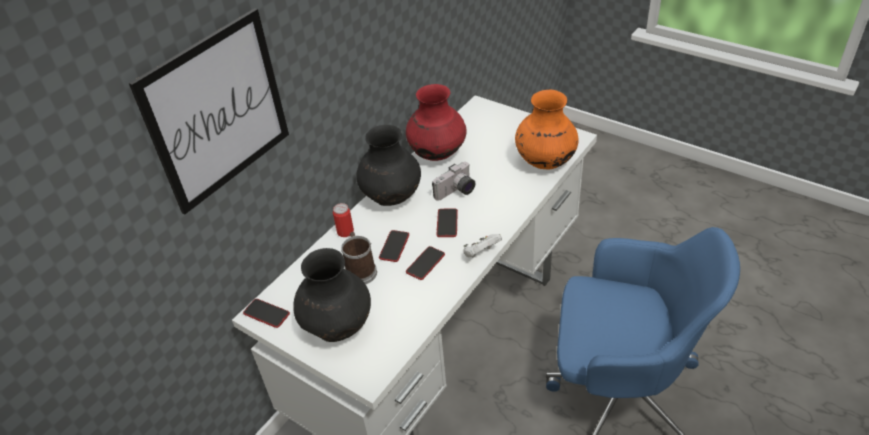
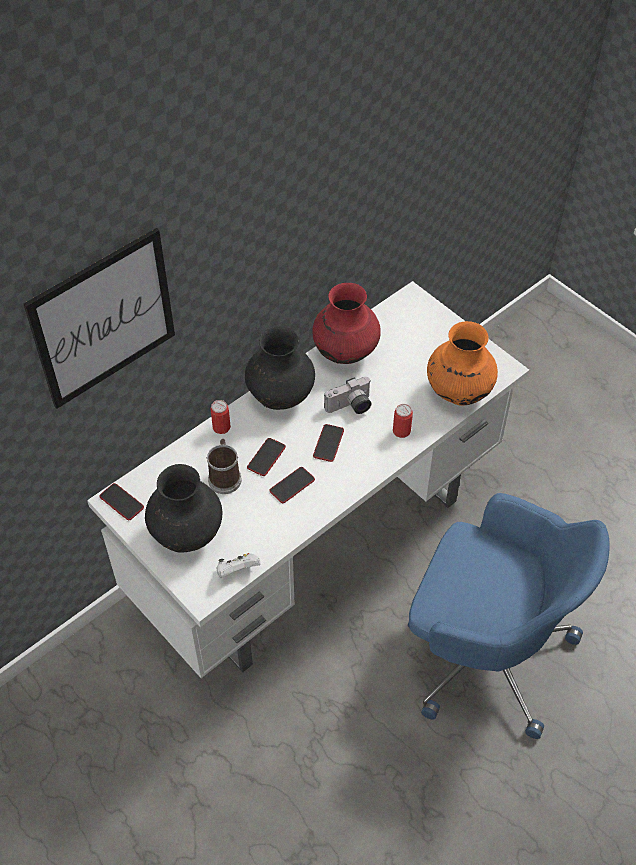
camera: 10 degrees right, 10 degrees up
(481, 253) = (352, 488): white game controller -> white game controller (237, 571)
(508, 200) = (401, 431): none -> can

